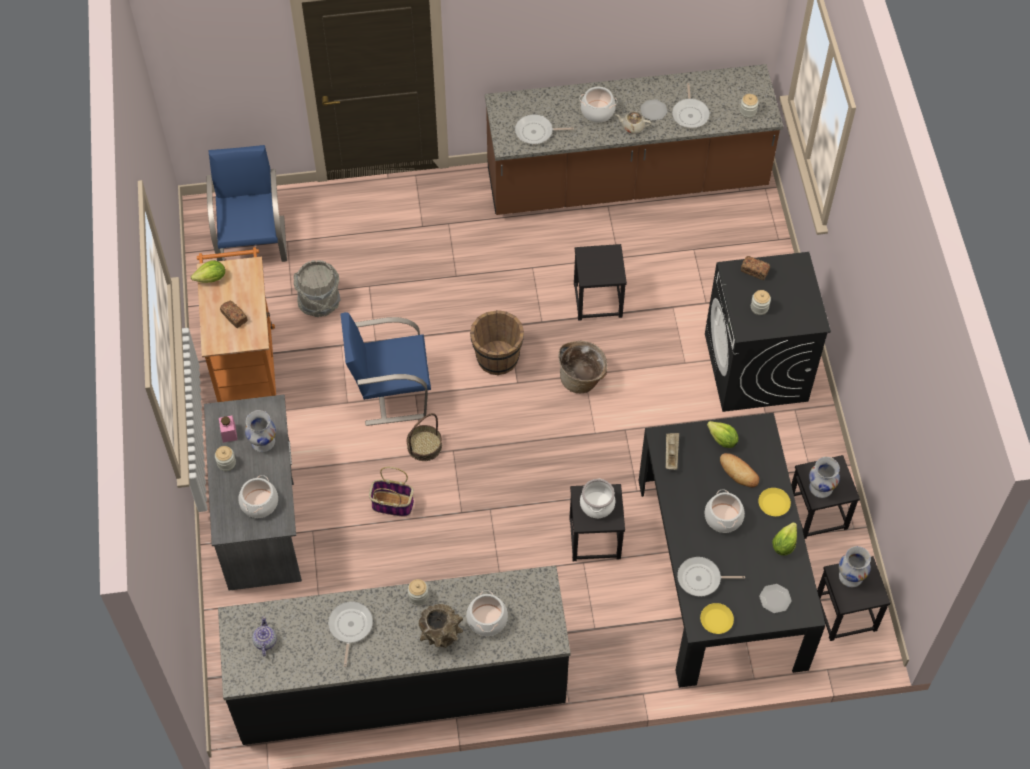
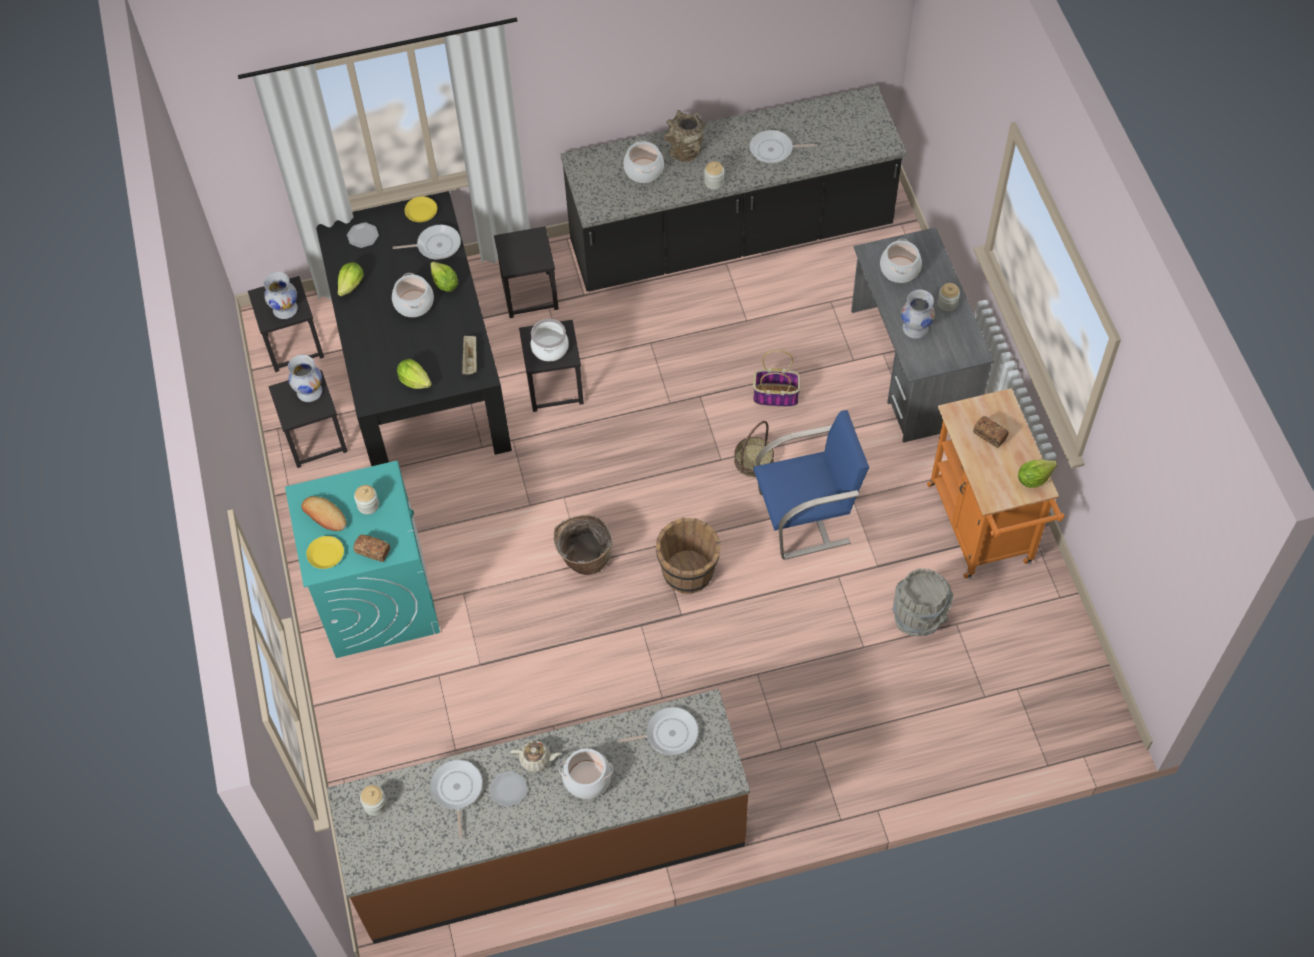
camera: 175 degrees right, 0 degrees up
(229, 433) = (955, 333): pink jar -> none
(252, 241) = (1029, 692): blue chair -> none
(265, 641) = (851, 130): teapot -> none
(350, 627) = (774, 150): frying pan -> frying pan turned 90 degrees clockwise
(597, 300) = (575, 662): black stool -> black stool (530, 294)
(693, 535) = (445, 284): none -> lettuce
(739, 472) = (397, 350): bread -> bread (324, 516)
(756, 368) = (377, 596): black washing machine -> turquoise washing machine
(773, 503) = (360, 323): yellow plate -> yellow plate (326, 555)

